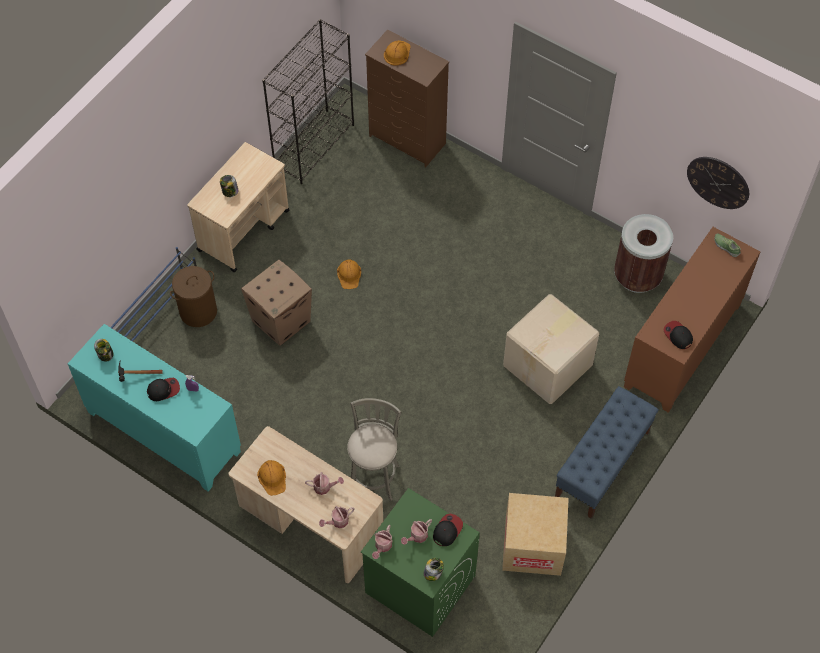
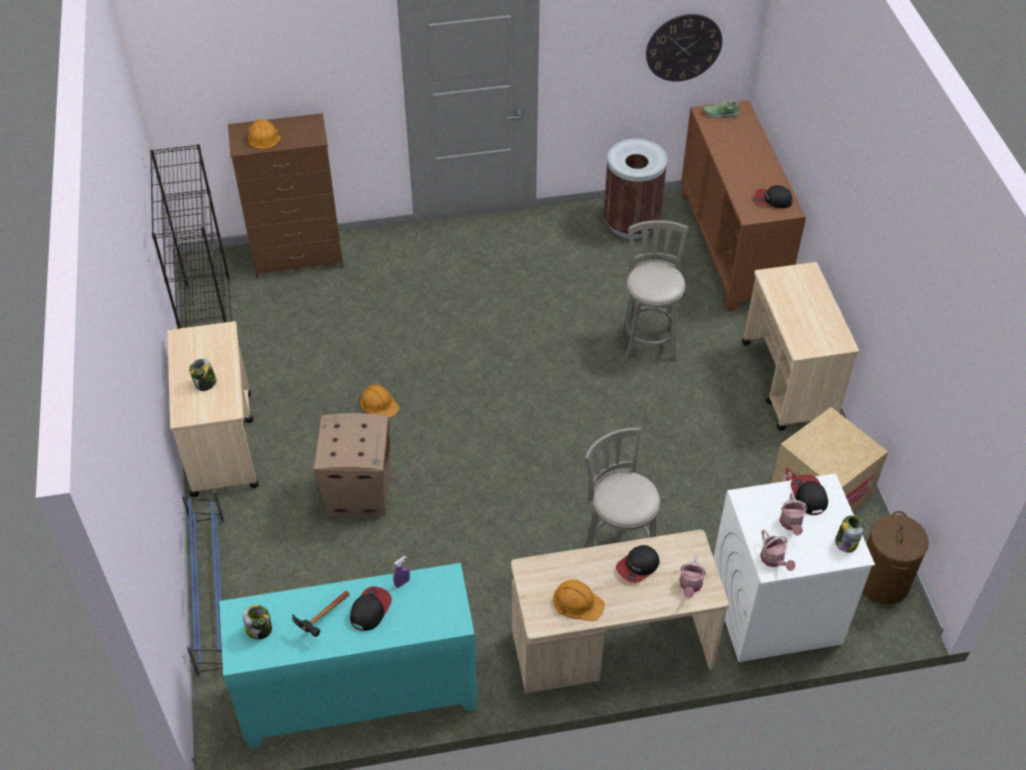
camera: 45 degrees left, 10 degrees down
(198, 311) = (260, 552): brown laundry basket -> brown laundry basket (882, 582)
(324, 487) = (638, 566): watering can -> cap
(419, 584) = (774, 609): green washing machine -> white washing machine
(549, 365) = (649, 341): cardboard box -> grey stool
(602, 464) = (789, 382): blue bench -> beige cart

